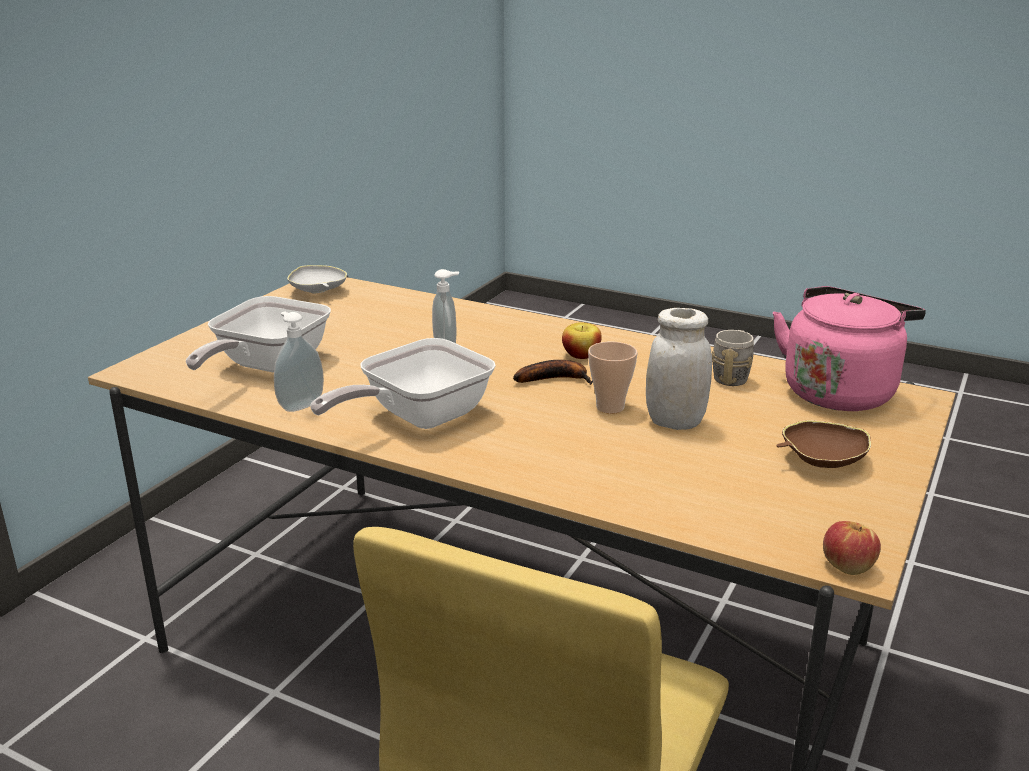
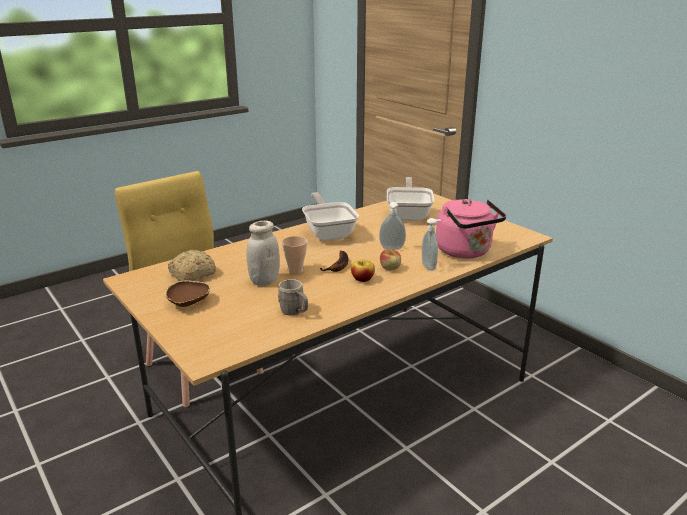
camera: 115 degrees right, 0 degrees up
(266, 367) = (409, 214): frying pan -> frying pan turned 45 degrees clockwise
(300, 405) = (362, 216): soap dispenser -> soap dispenser (430, 267)
(317, 291) = (511, 234): white bowl -> none
(742, 496) = (191, 275): none -> bread
(840, 391) = (241, 338): pink kettle -> pink kettle (466, 252)
(847, 566) = (127, 278): apple -> apple (390, 268)

